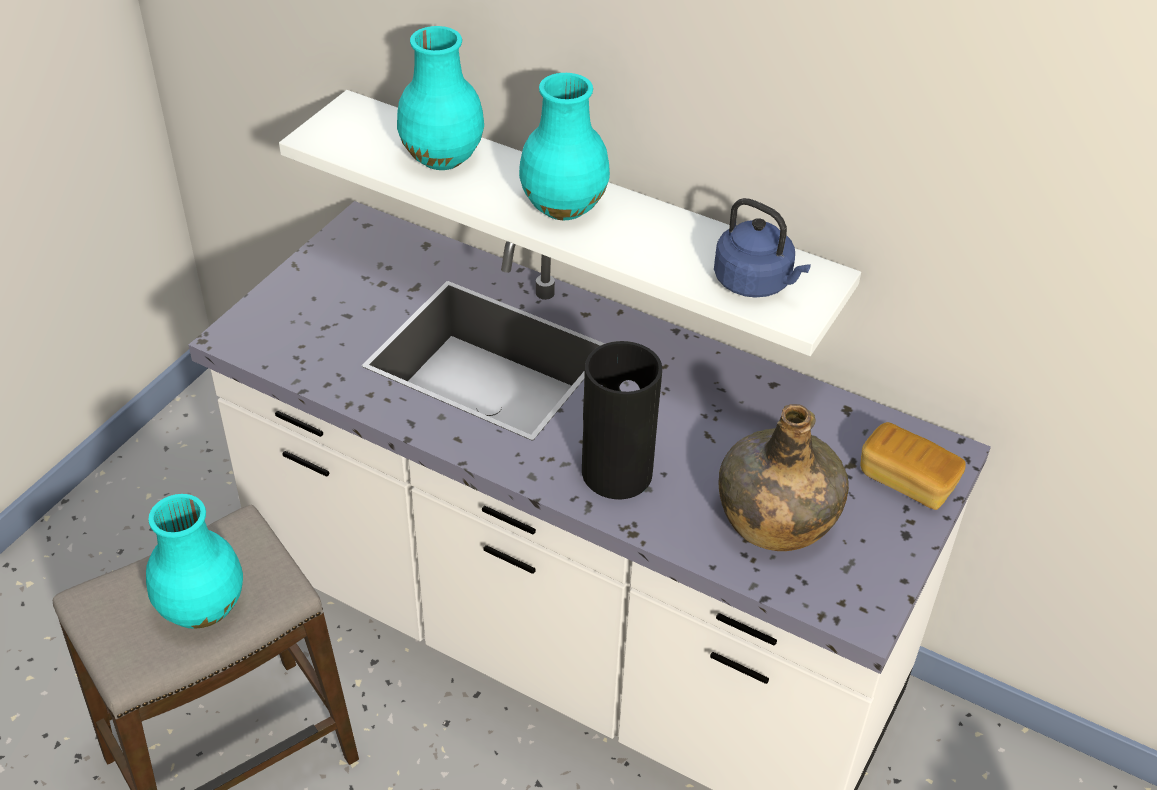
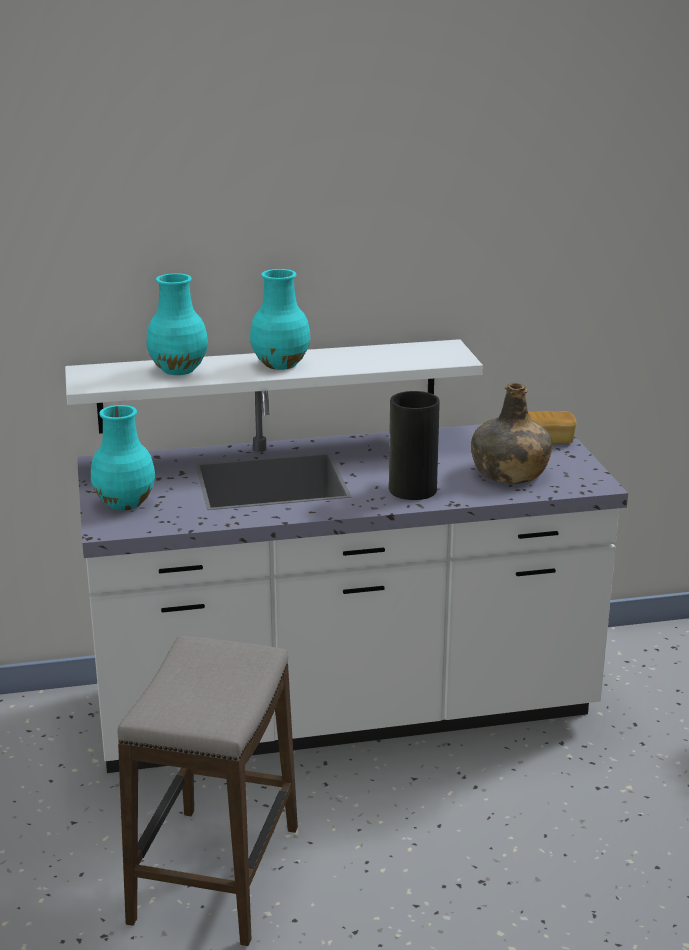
camera: 40 degrees left, 20 degrees down
(201, 608) = (224, 685): turquoise vase -> turquoise vase (125, 503)
(755, 283) = (422, 356): blue kettle -> none

